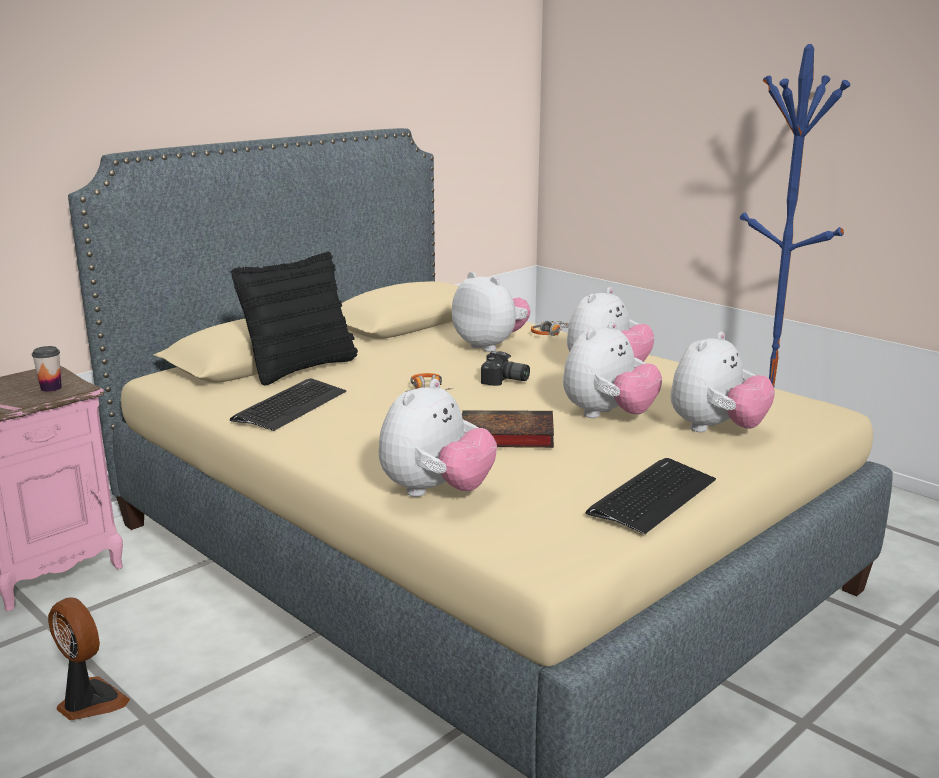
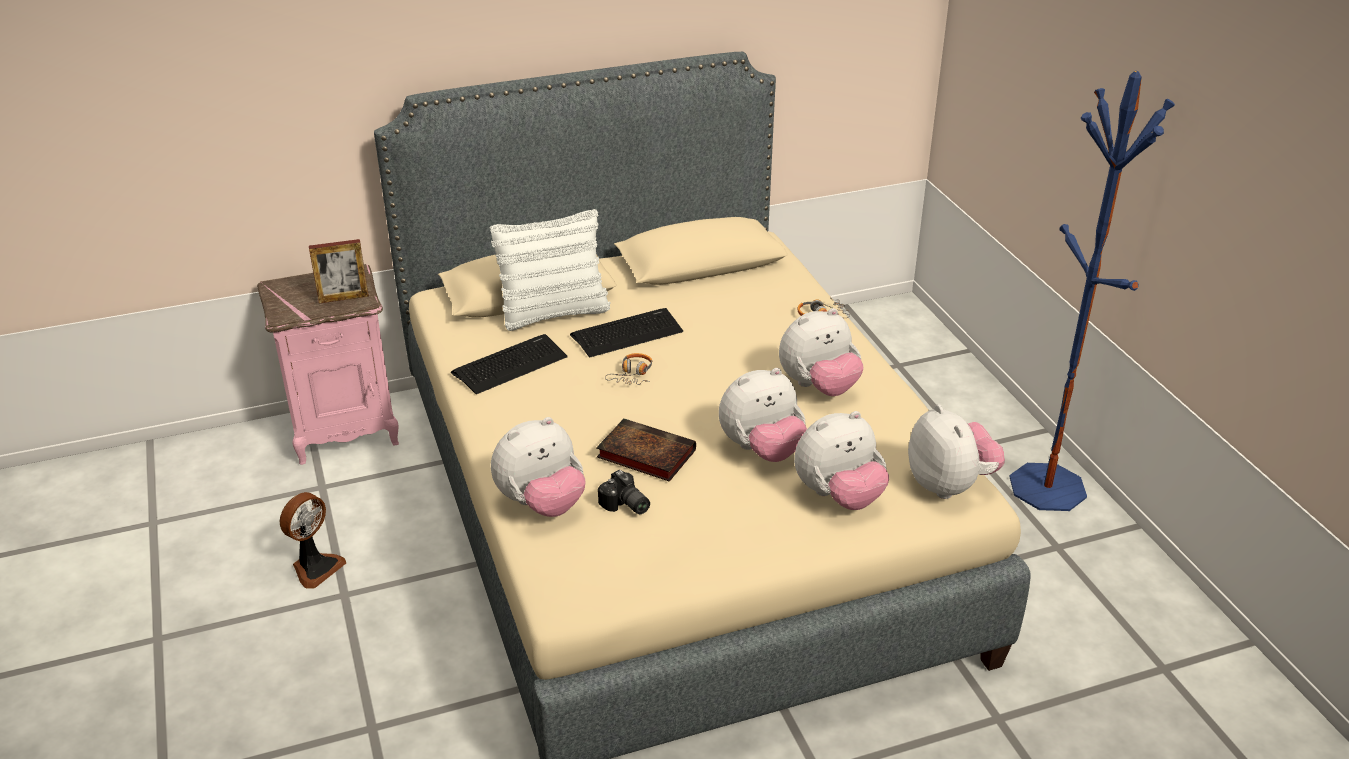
camera: 25 degrees right, 15 degrees up
(51, 388) = (343, 298): cup -> picture frame
(89, 702) = (315, 567): fan -> fan turned 60 degrees clockwise
(300, 369) = (554, 314): black pillow -> white pillow
(490, 346) = (745, 320): plush toy -> plush toy (949, 485)
(505, 381) = (712, 378): camera -> camera (625, 506)
(652, 496) = (699, 561): keyboard -> keyboard (627, 333)

